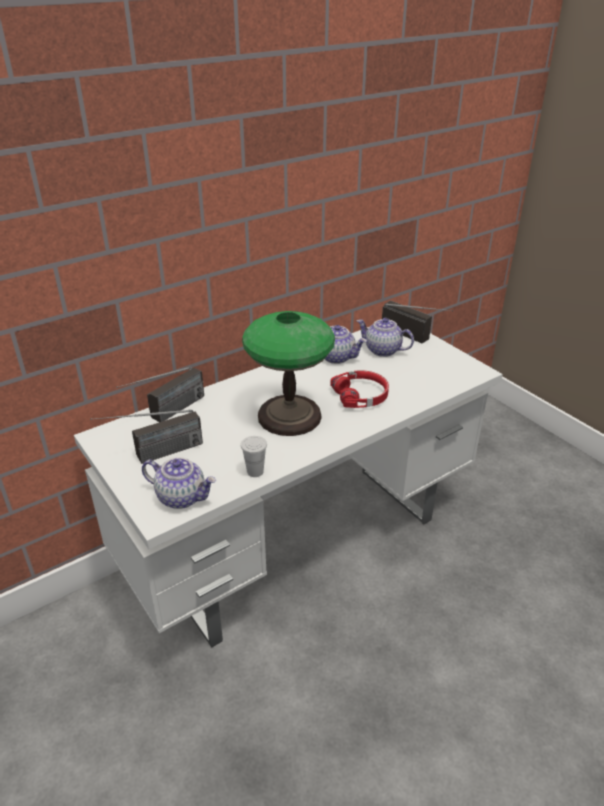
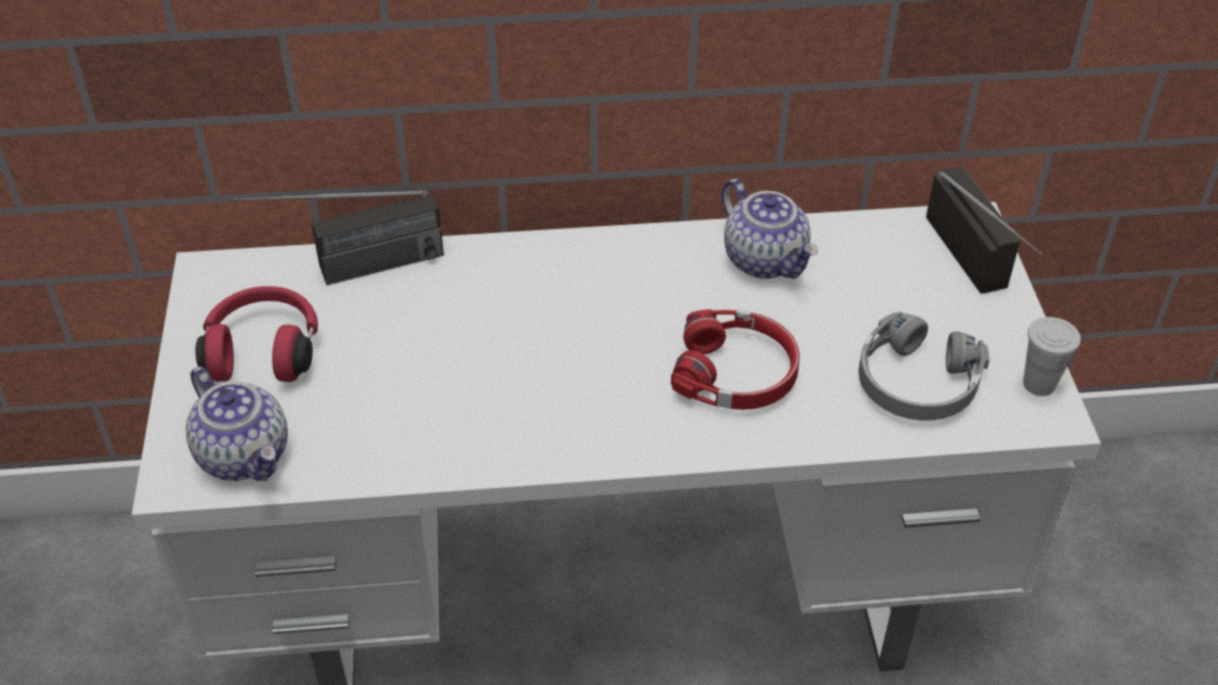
camera: 30 degrees right, 10 degrees up
(153, 456) = (264, 350): radio -> red headphones
(255, 471) = (402, 459): white cup -> white cup (1039, 384)
(288, 416) = (558, 363): table lamp -> none
(382, 350) = (877, 279): teapot -> none
(427, 377) = (916, 383): none -> grey headphones

